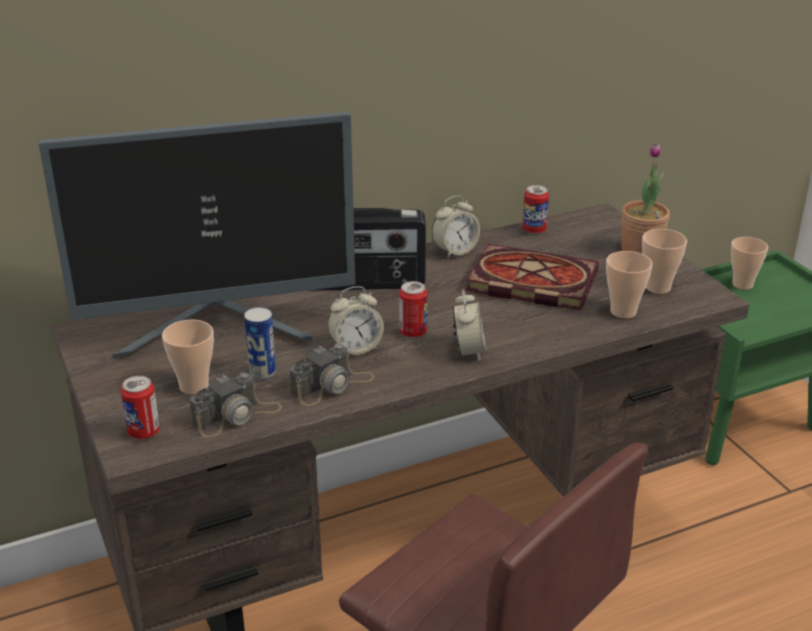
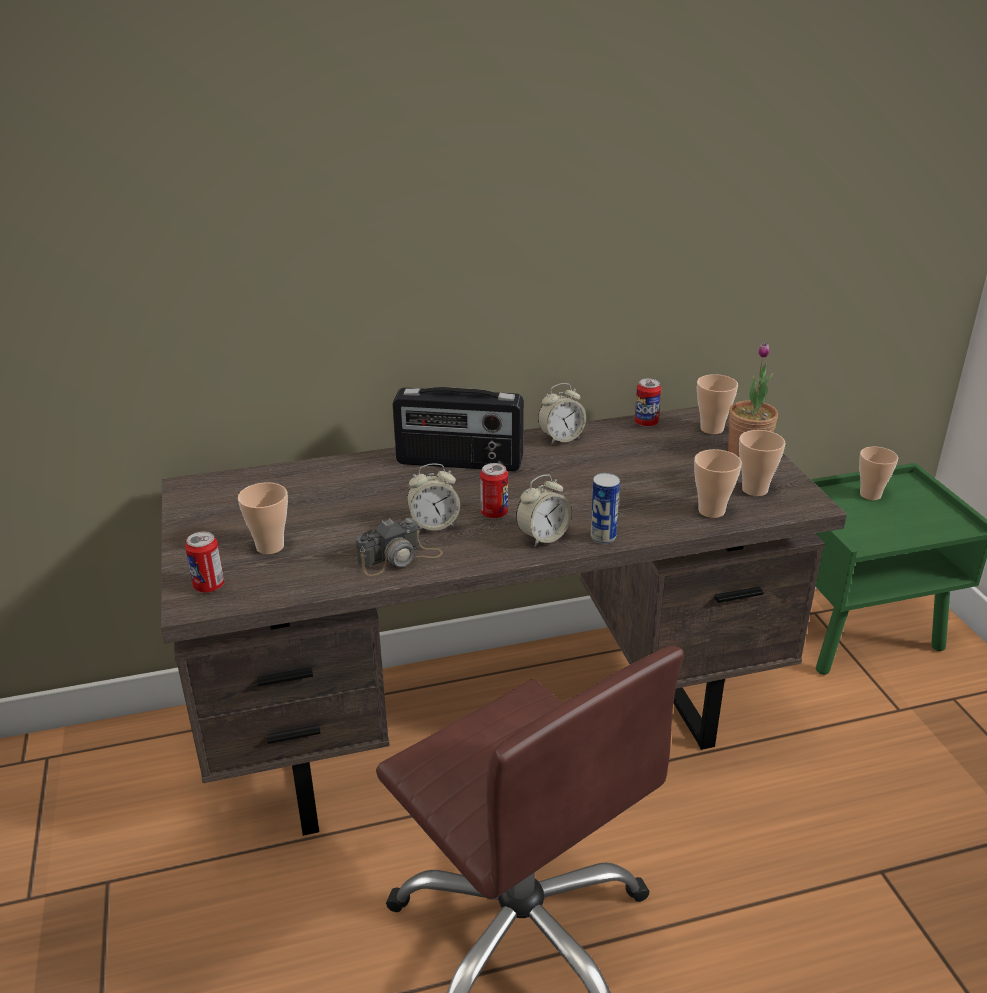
camera: 10 degrees right, 0 degrees up
(218, 328) = (312, 493): monitor -> none
(237, 416) = (300, 579): camera -> none
(262, 373) = (338, 540): can -> can (603, 537)
(468, 351) = (543, 537): alarm clock -> alarm clock turned 45 degrees clockwise
(528, 282) = (624, 474): book -> none
(599, 231) = (712, 429): none -> cup

